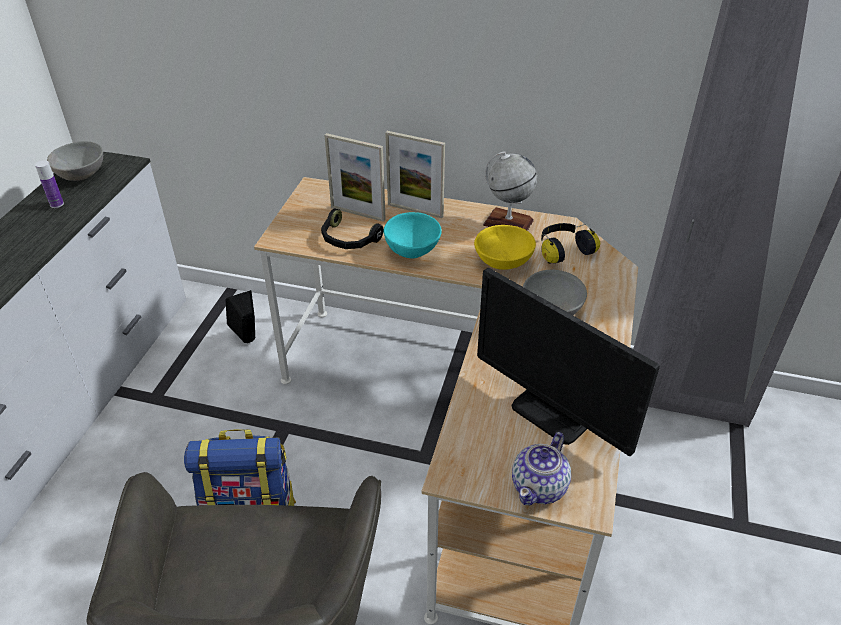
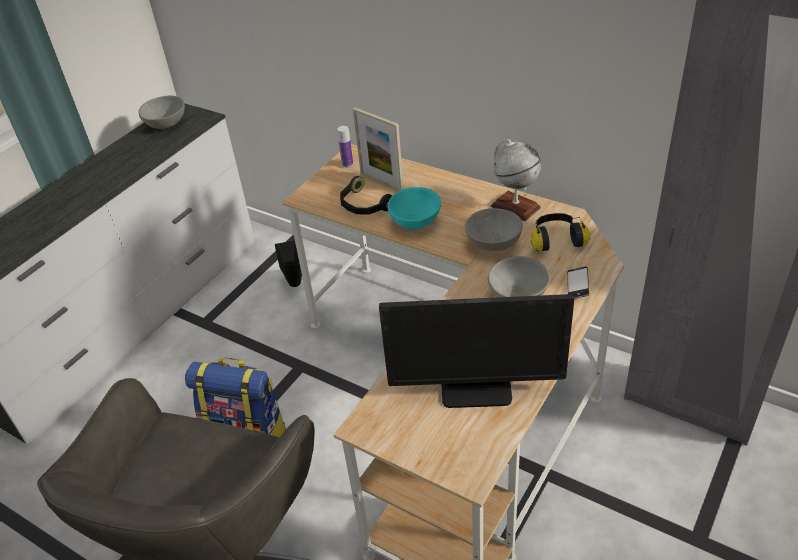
camera: 20 degrees right, 0 degrees up
(57, 204) = (139, 148): bottle -> bottle (347, 164)
(415, 210) = (434, 185): picture frame -> none
(503, 264) = (493, 245): yellow bowl -> grey bowl
(540, 486) = (435, 451): teapot -> none
(552, 413) = (476, 389): monitor -> monitor turned 60 degrees counterclockwise
(604, 293) = (577, 286): none -> phone

